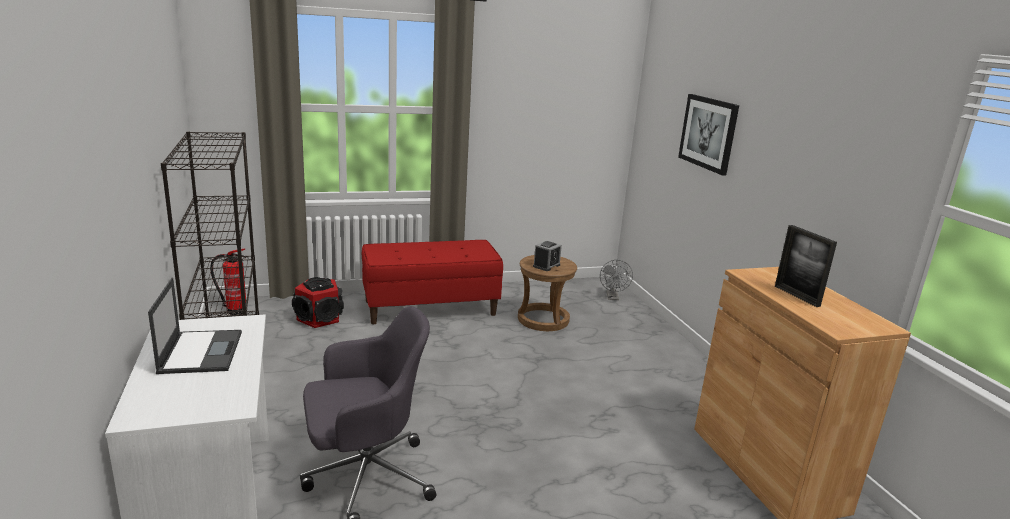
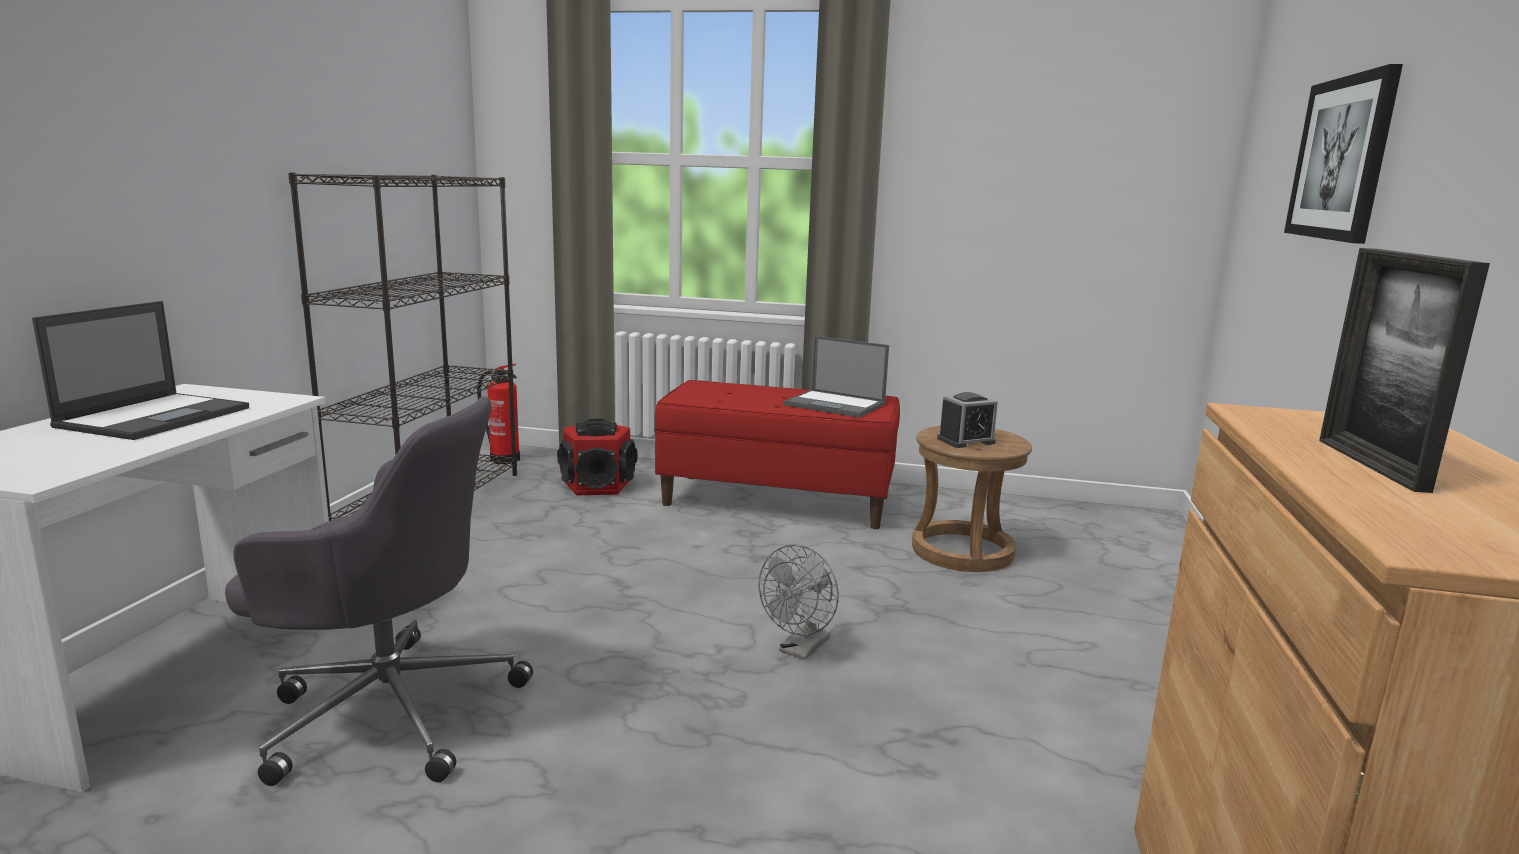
camera: 30 degrees right, 5 degrees down
(464, 251) = (836, 404): none -> laptop
(613, 297) = (1145, 543): grey fan -> grey fan (800, 650)

